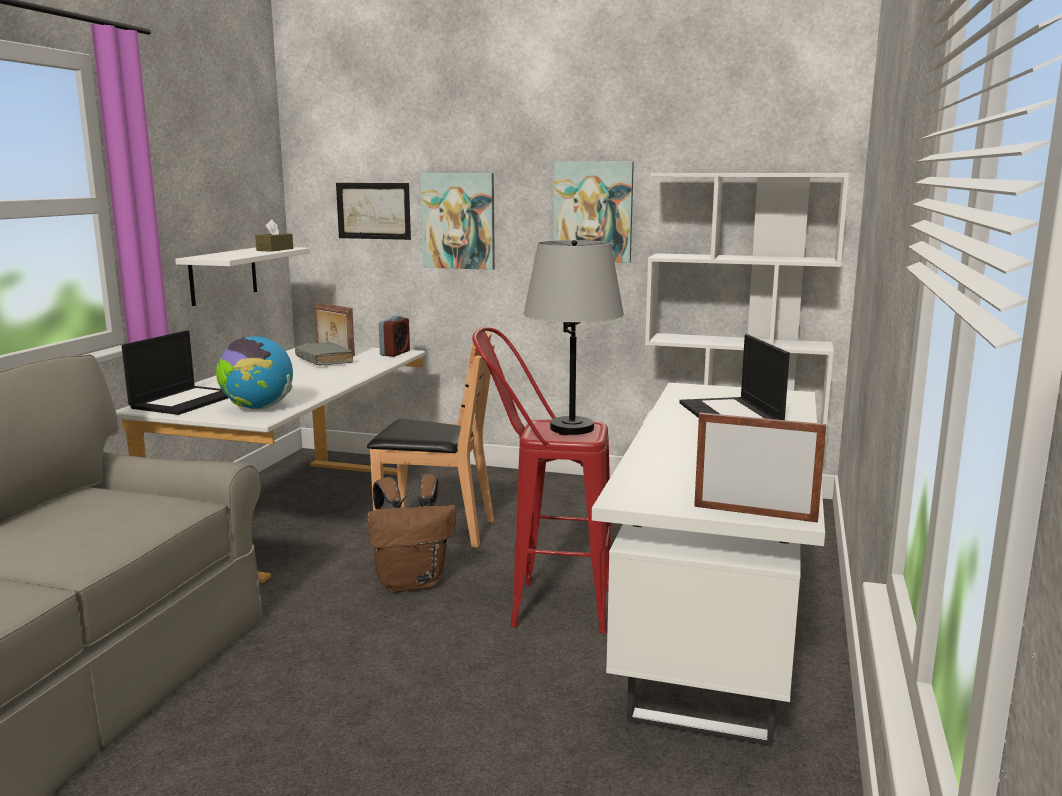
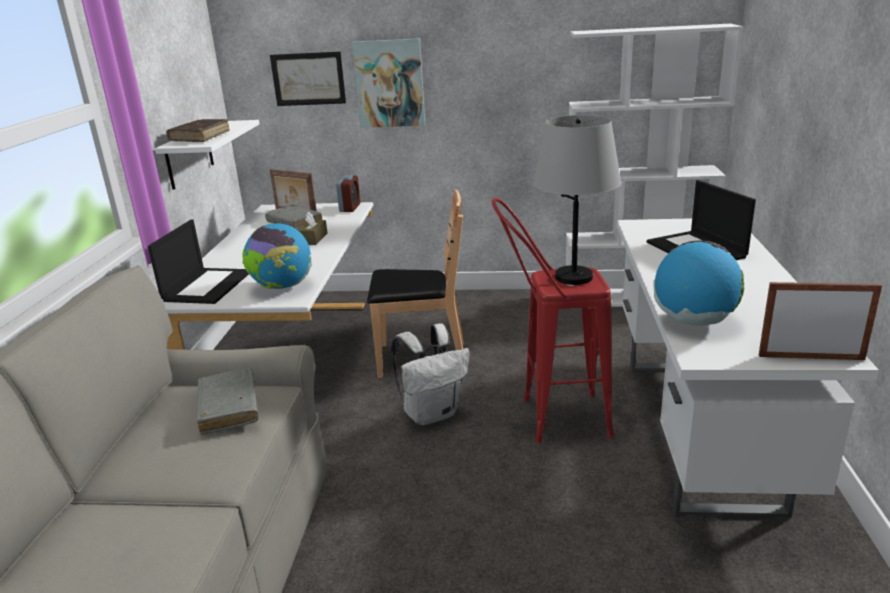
camera: 10 degrees left, 10 degrees up
(132, 508) = (229, 408): none -> grey book
(230, 254) = (200, 137): none -> brown book
(275, 249) = (231, 126): brown tissue box -> brown tissue box (313, 239)
(412, 582) = (432, 413): brown backpack -> white backpack
(593, 212) = (512, 68): picture -> none
(654, 471) = (694, 321): none -> globe

